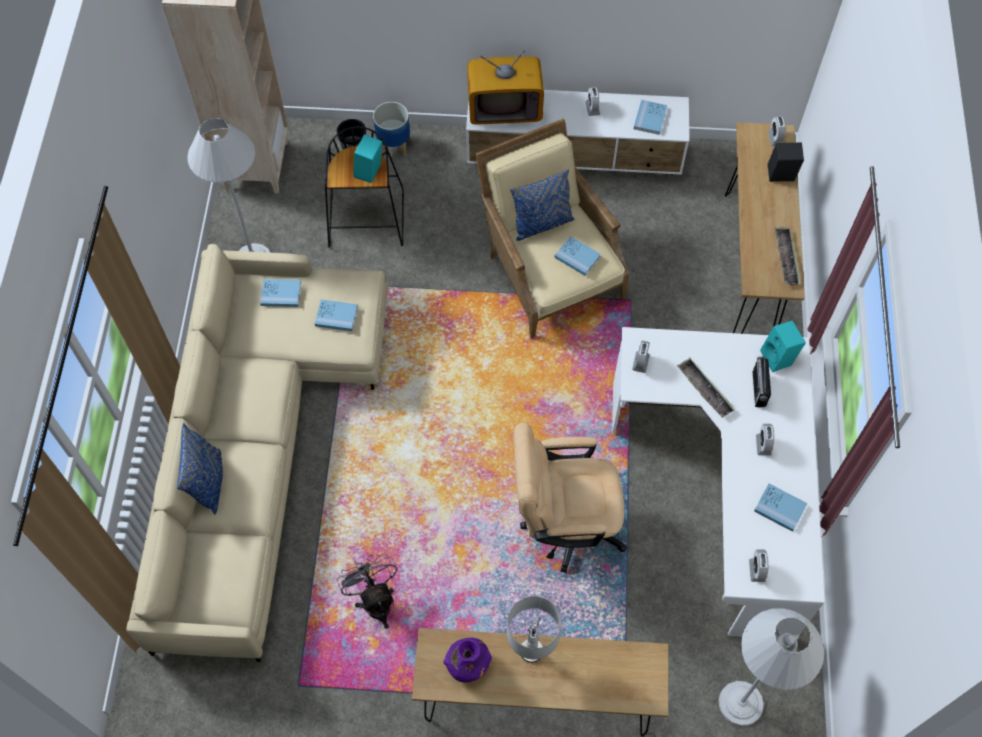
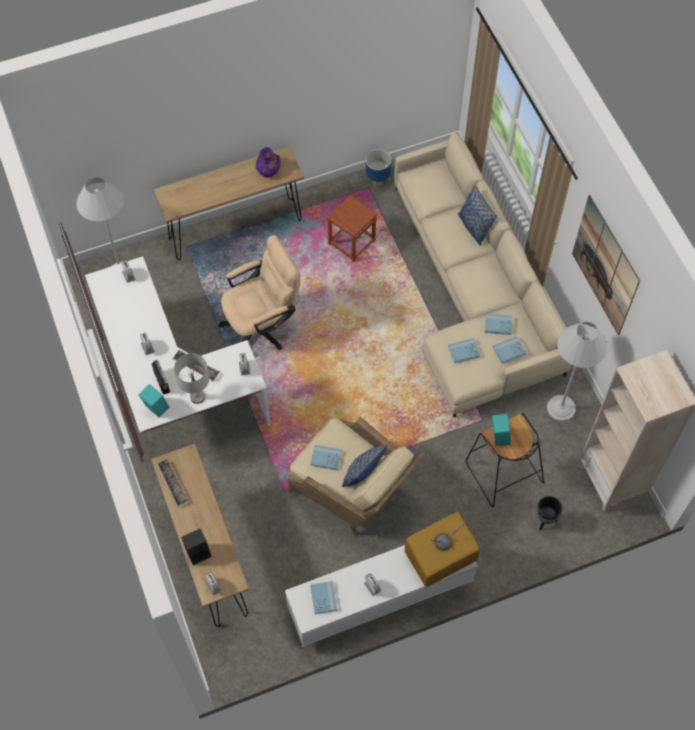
camera: 155 degrees right, 0 degrees up
(134, 170) = (605, 265): none -> picture
(375, 600) = (351, 242): grey fan -> brown stool
(393, 146) = (523, 543): planter -> planter (378, 180)
(531, 650) = (238, 189): grey table lamp -> grey table lamp (197, 397)
(780, 508) = (126, 315): blue book -> blue book (498, 325)

